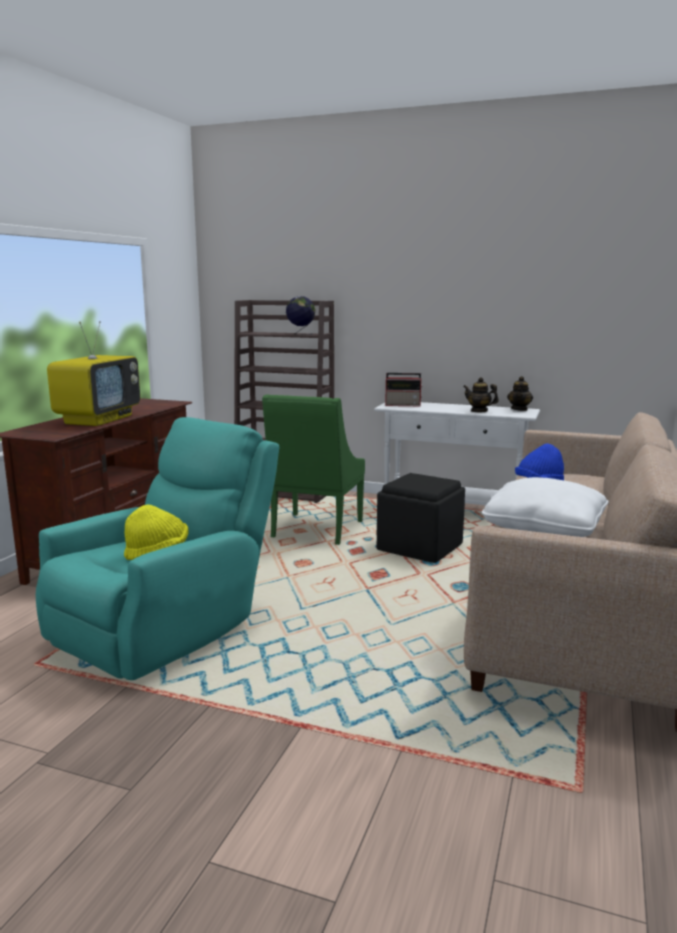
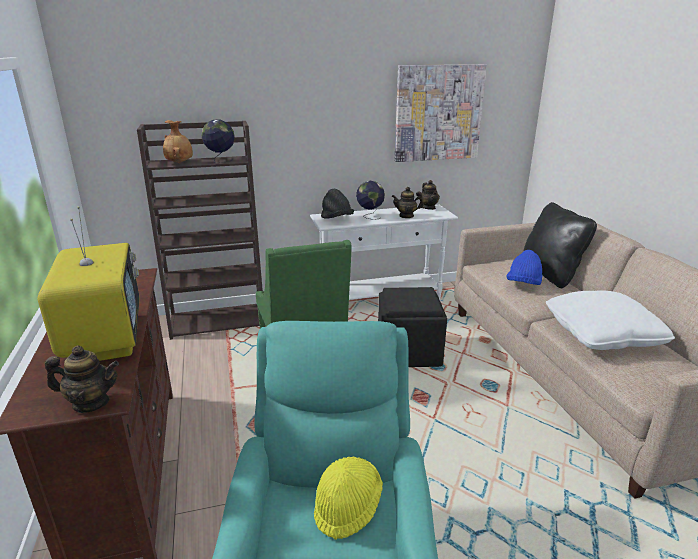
camera: 35 degrees left, 10 degrees up
(46, 435) = (91, 403): none -> teapot
(268, 333) = (180, 163): none -> brown vase
(403, 405) = (336, 219): radio -> black hat
(441, 407) = (370, 216): none -> globe
(541, 302) = (438, 113): none -> picture
(595, 487) = (550, 274): none -> black pillow

